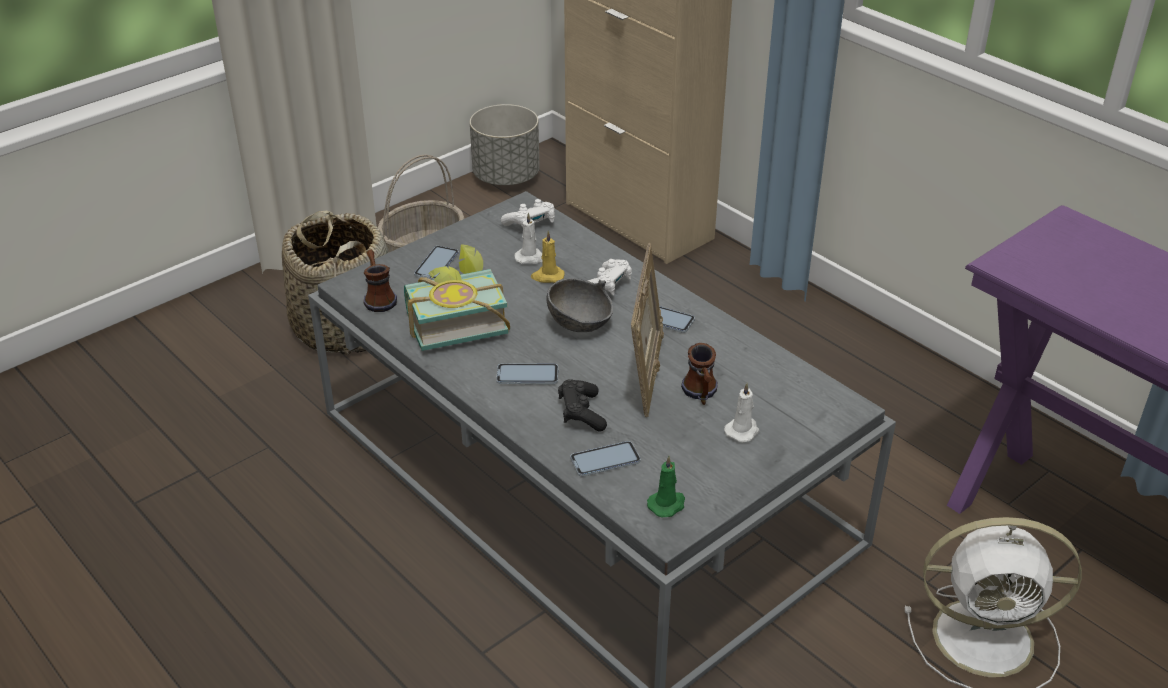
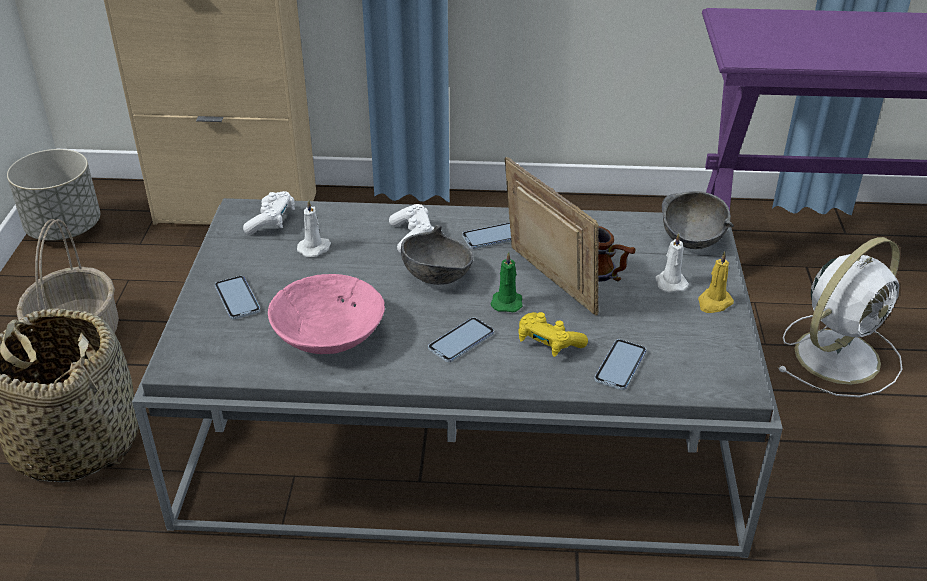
camera: 45 degrees left, 0 degrees up
(378, 297) = (226, 357): mug -> none
(454, 320) = (329, 335): book -> pink bowl
(547, 276) = (352, 255): yellow candle -> yellow candle (714, 303)
(581, 414) = (548, 343): black game controller -> yellow game controller
(667, 504) = (710, 367): green candle -> green candle (507, 302)
(818, 412) = (692, 240): none -> grey bowl

